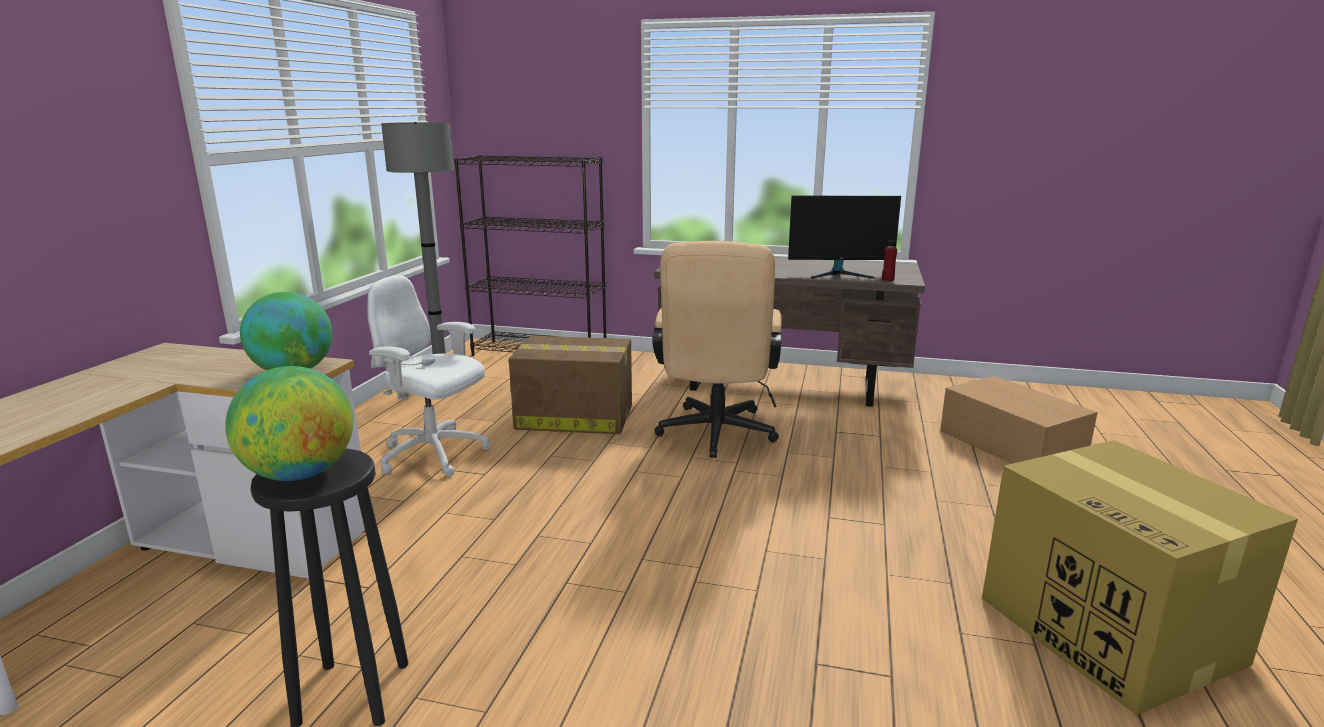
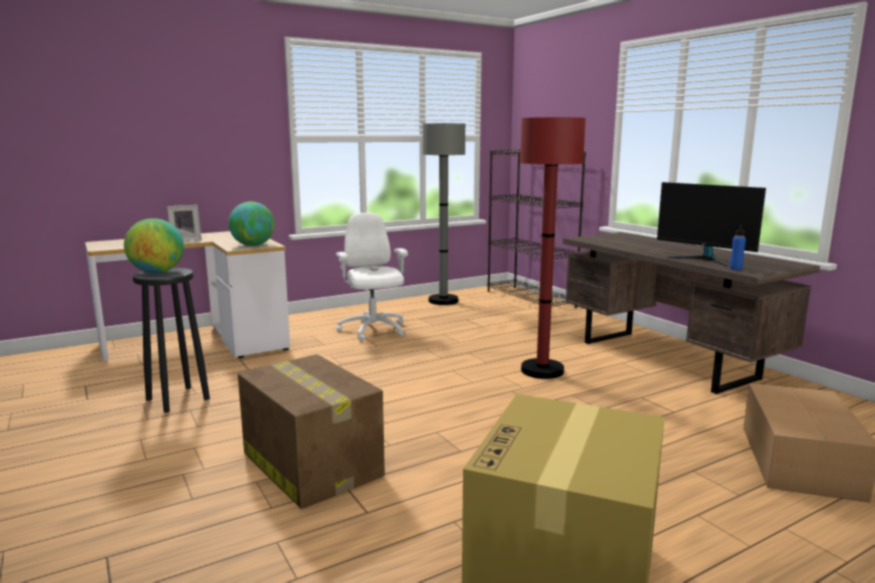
camera: 45 degrees right, 5 degrees down
(99, 394) = (185, 240): none -> picture frame
(573, 417) = (477, 335): cardboard box -> cardboard box (310, 463)
(715, 436) = (542, 370): beige office chair -> red floor lamp
(888, 280) = (735, 269): red bottle -> blue bottle

